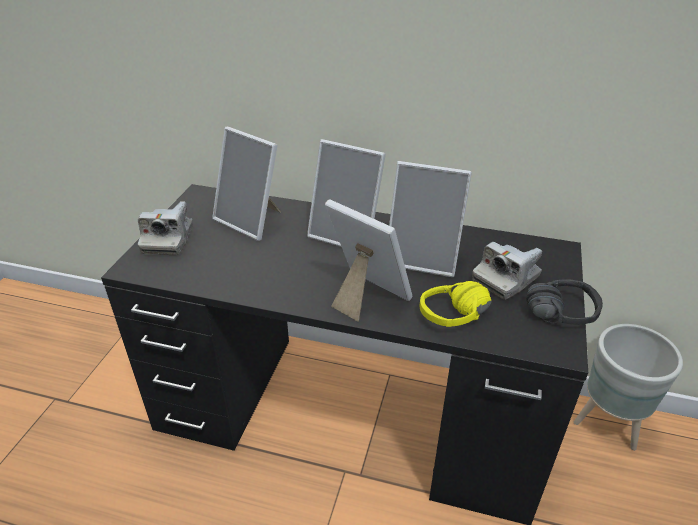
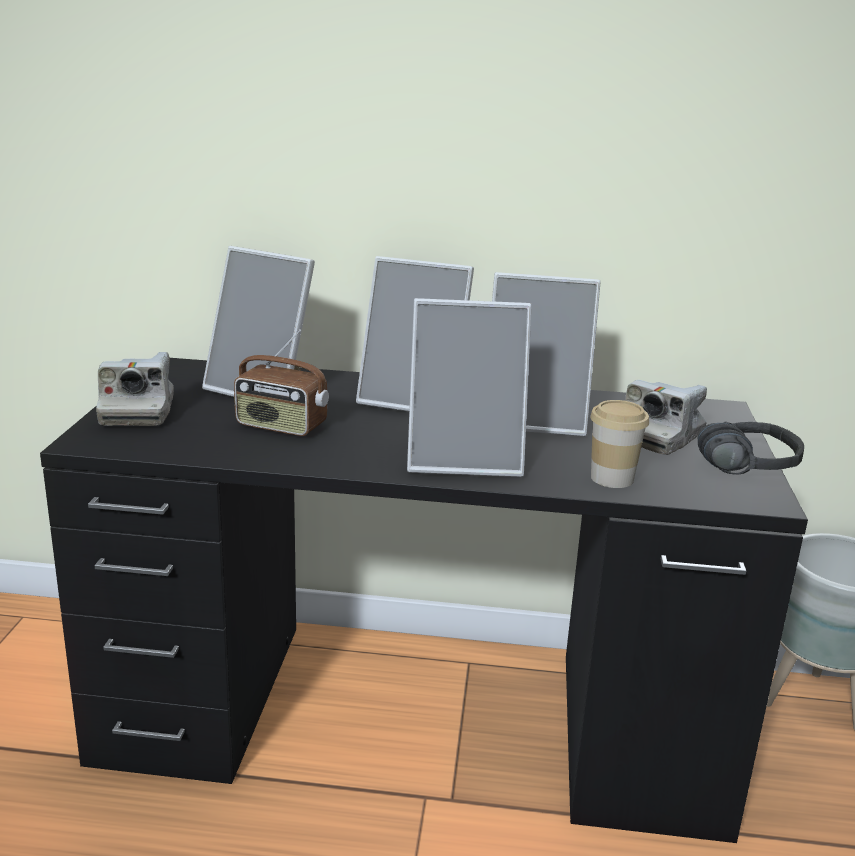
camera: 10 degrees left, 15 degrees down
(253, 258) = (280, 426): none -> radio
(365, 296) = (465, 459): picture frame -> picture frame turned 150 degrees clockwise
(460, 321) = (612, 478): yellow headphones -> cup

